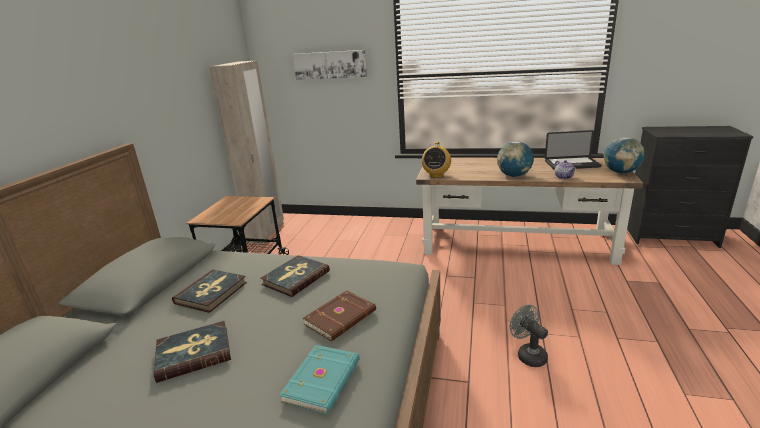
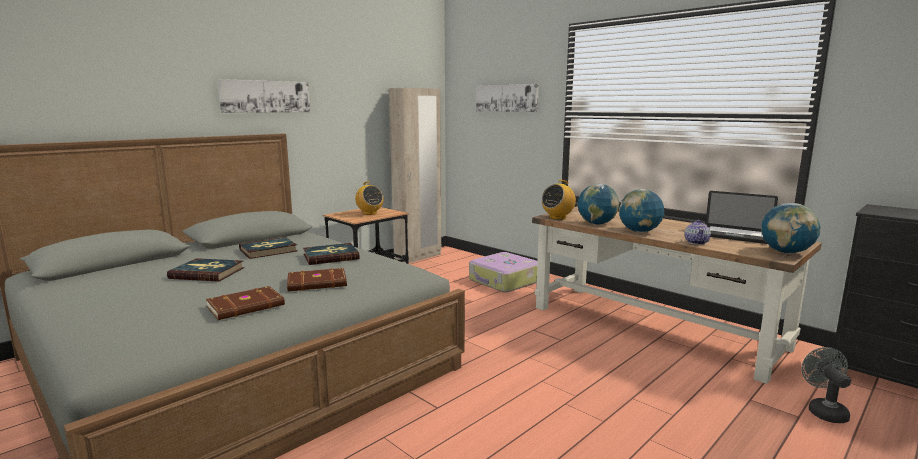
camera: 30 degrees right, 10 degrees down
(96, 102) = (265, 96): none -> picture
(236, 207) = (369, 213): none -> radio
(323, 380) = (246, 306): turquoise book -> brown book
(370, 235) = (504, 281): none -> suitcase
(473, 174) = (597, 223): none -> globe
(528, 355) = (523, 412): grey fan -> grey fan (823, 411)

